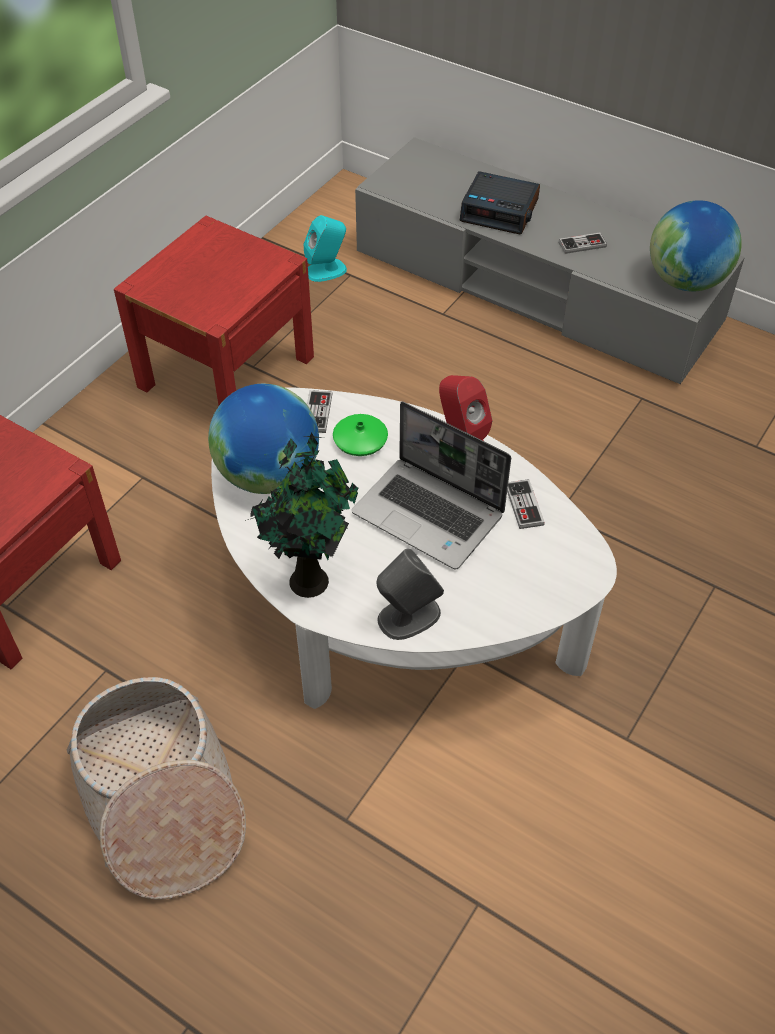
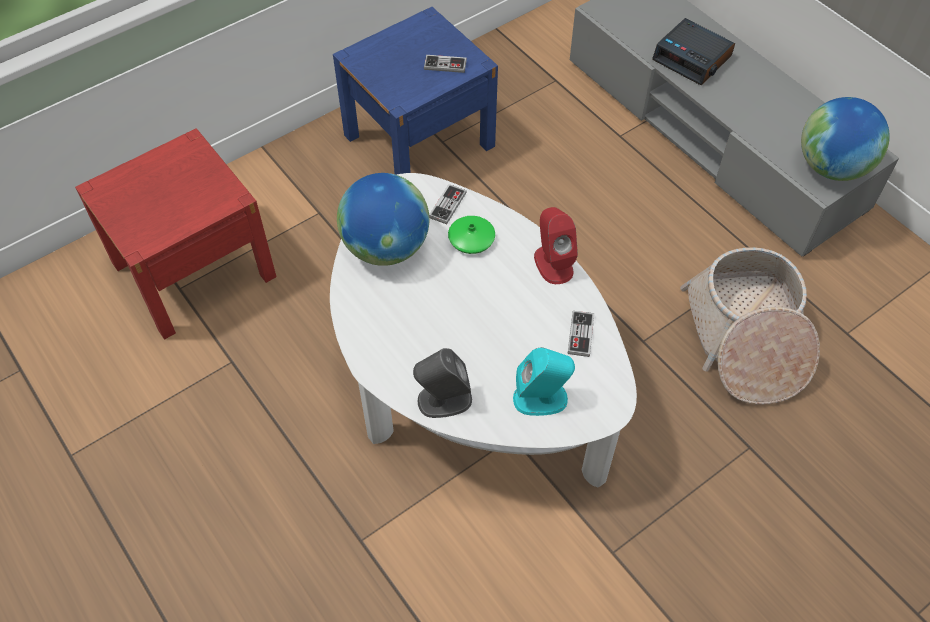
camera: 20 degrees right, 5 degrees up
(161, 801) = (231, 478): basket -> basket (745, 340)
(226, 372) = (419, 141): red nightstand -> blue nightstand
(309, 578) = (381, 343): potted plant -> none
(326, 270) = (537, 71): turquoise speaker -> turquoise speaker (541, 398)
(430, 514) = (500, 319): laptop -> none
(582, 244) = (752, 108): game controller -> game controller (445, 65)

